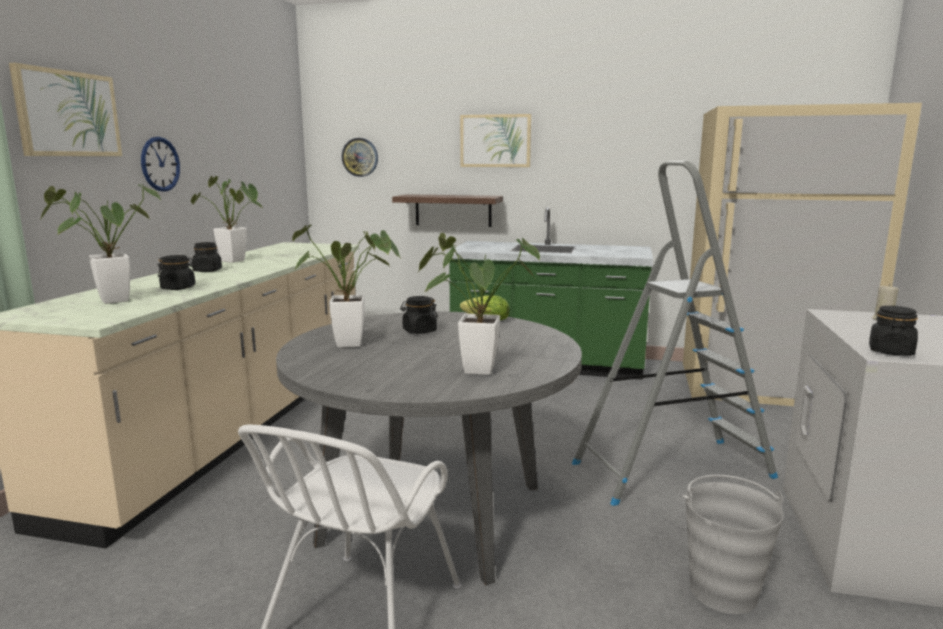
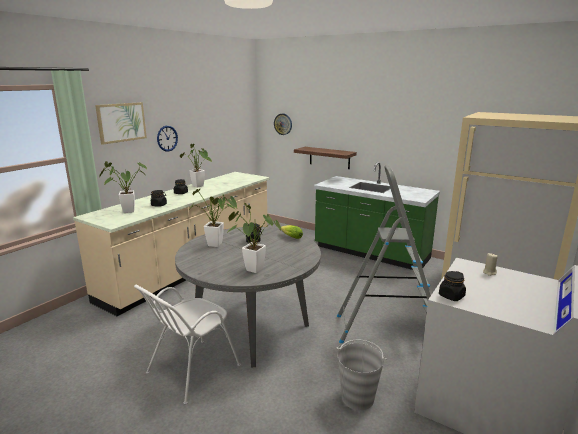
camera: 20 degrees right, 5 degrees up
(495, 141) = (353, 120): picture -> none

